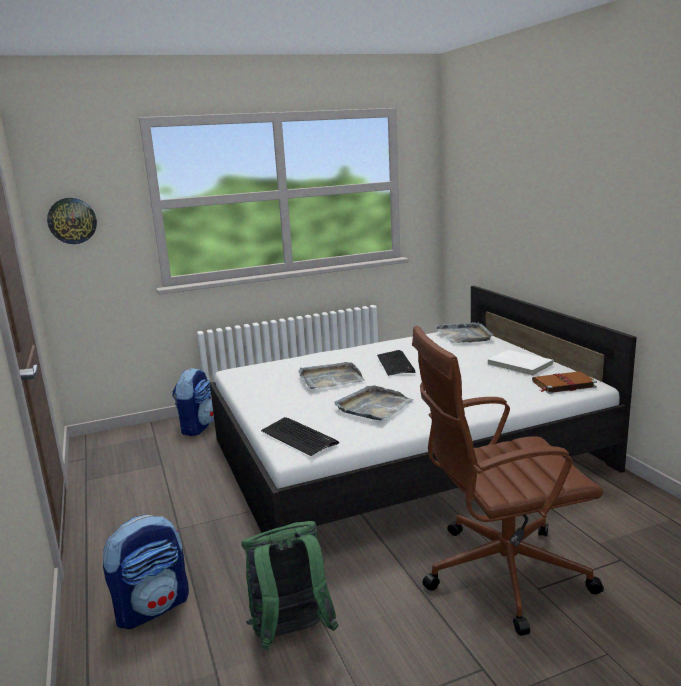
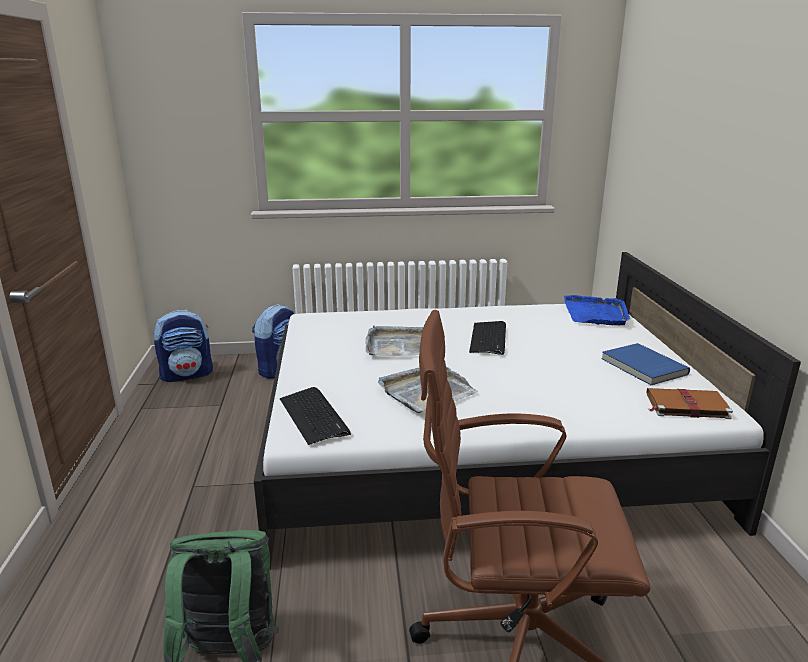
camera: 15 degrees right, 5 degrees up
(72, 221) = (164, 127): wall clock -> none
(153, 607) = (114, 576): backpack -> backpack (187, 374)
(464, 335) = (596, 313): grey tray -> blue tray
(519, 365) = (642, 367): white book -> blue book

